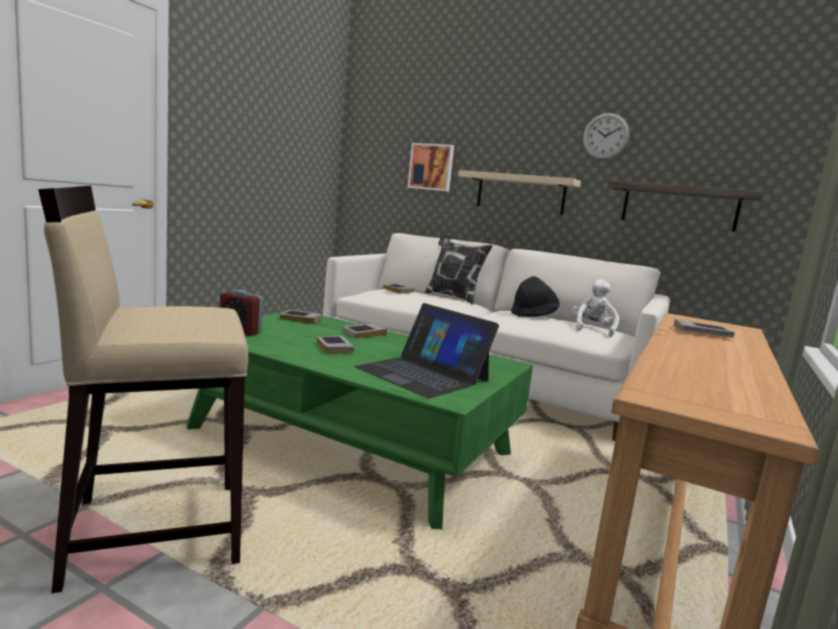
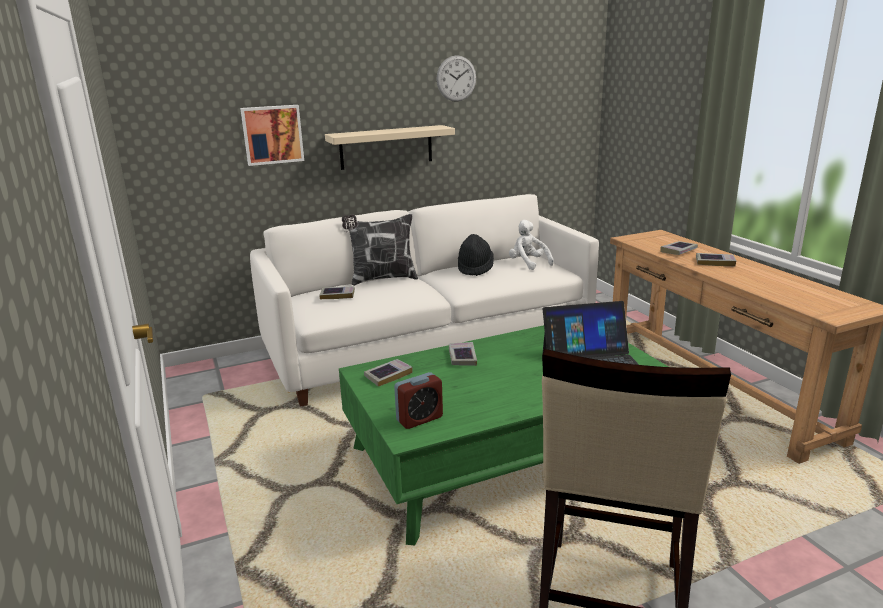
camera: 50 degrees left, 10 degrees up
(334, 348) = (505, 383): book -> book (715, 262)
(679, 206) = (522, 134): shelf -> none

